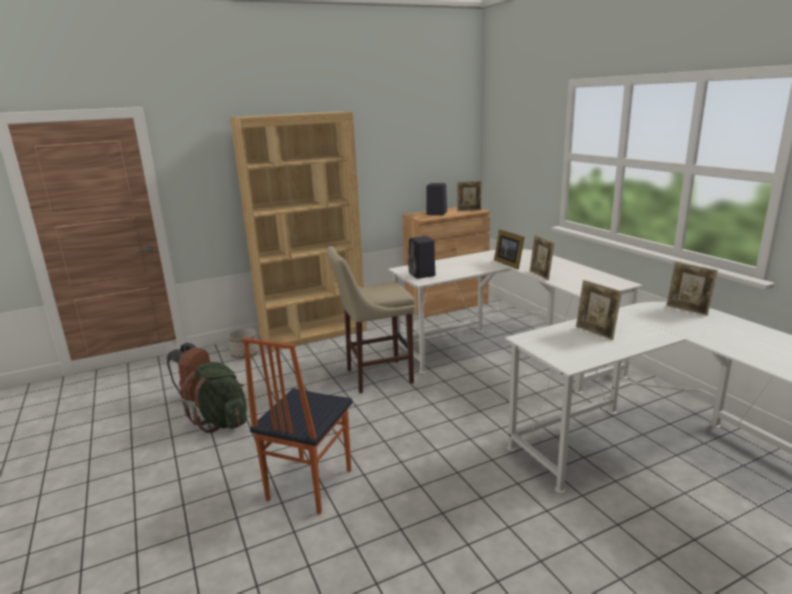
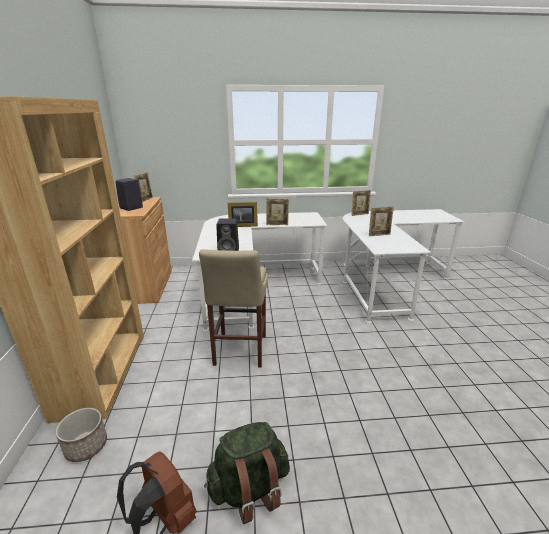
camera: 70 degrees left, 5 degrees up
(308, 485) = (389, 427): chair -> none

